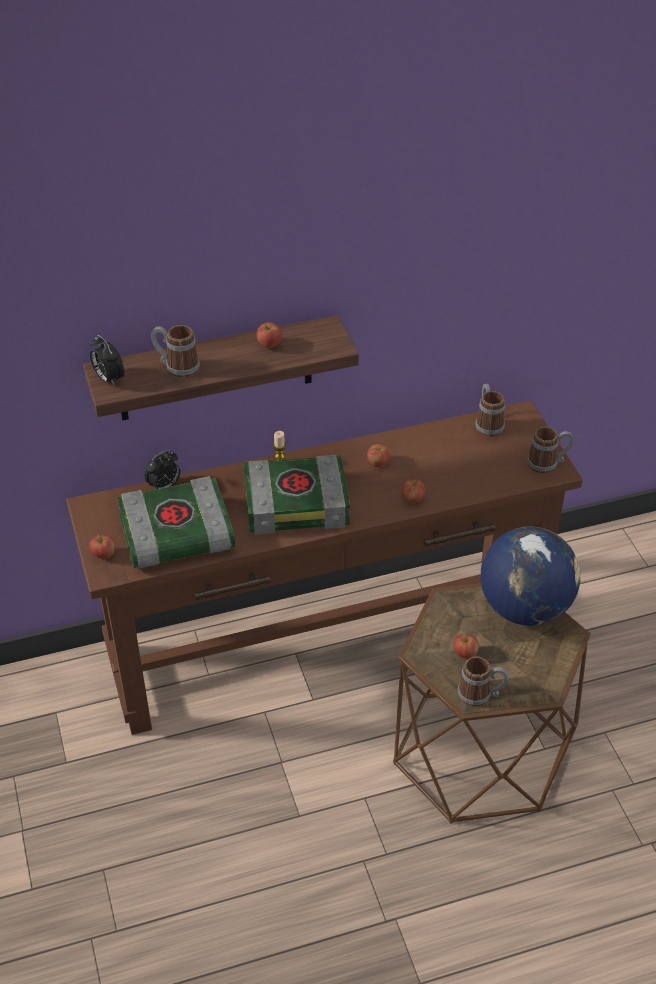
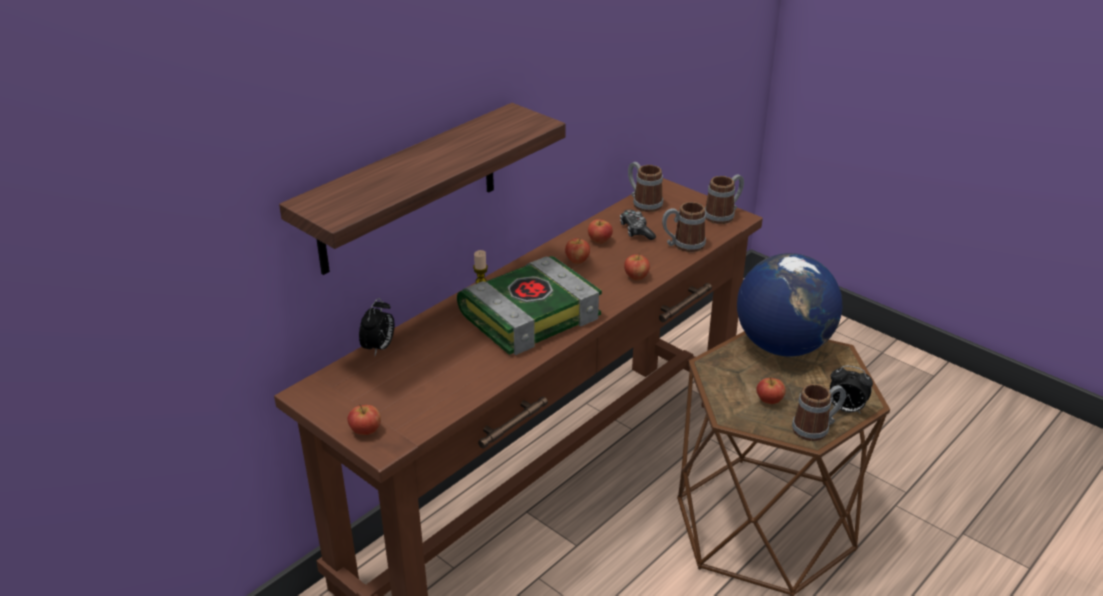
camera: 30 degrees left, 10 degrees down
(108, 379) = (324, 207): alarm clock -> alarm clock (845, 409)
(175, 536) = (431, 386): book -> none
(176, 366) = (391, 178): mug -> mug (682, 245)
(269, 345) = (470, 138): apple -> apple (599, 241)
(454, 451) = (636, 231): none -> game controller

